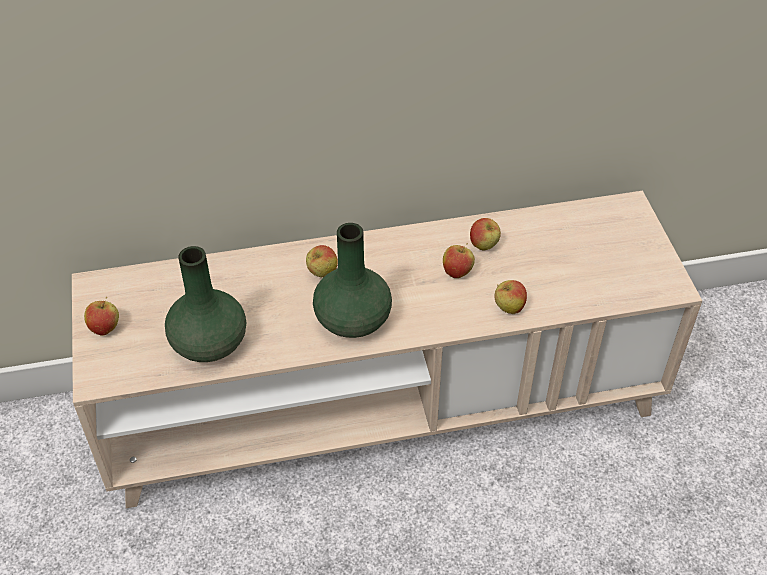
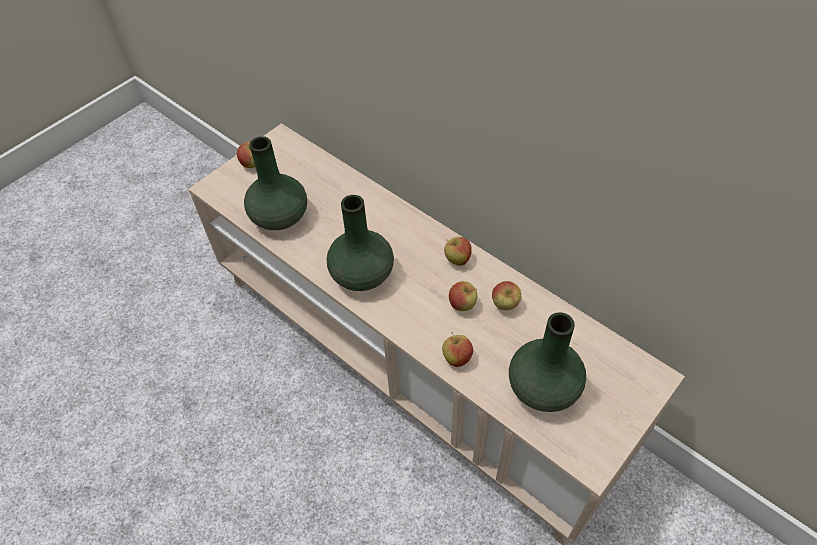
camera: 55 degrees right, 5 degrees up
(322, 273) = (388, 232): apple -> apple (457, 260)
(585, 273) = (543, 388): none -> green vase

